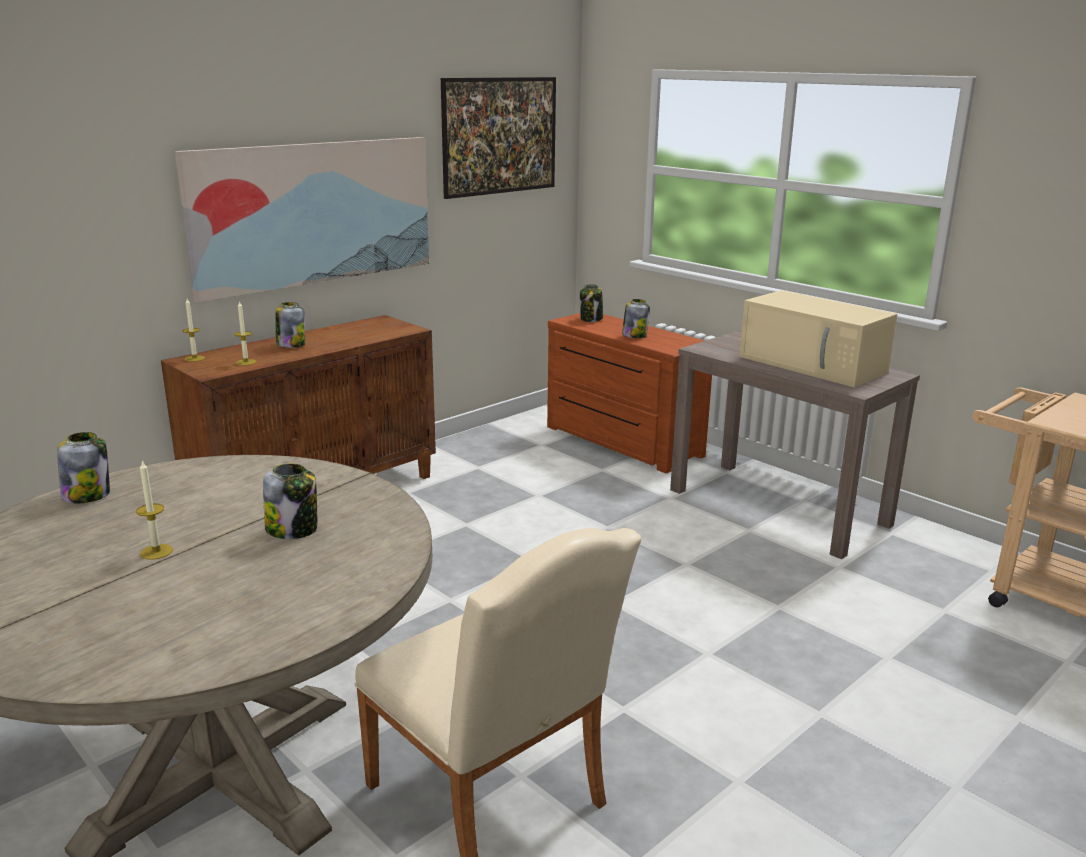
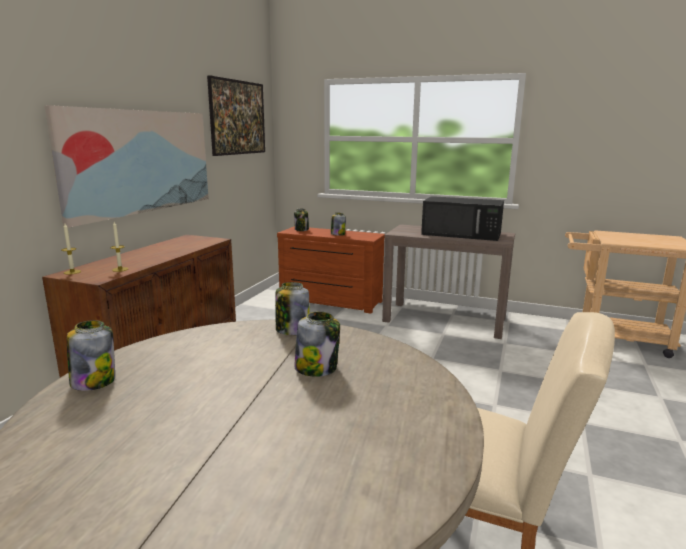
camera: 25 degrees left, 5 degrees down
(156, 552) = (226, 411): candle -> none
(291, 345) = (141, 256): jar -> jar (292, 330)
(814, 364) = (462, 234): beige microwave -> black microwave

